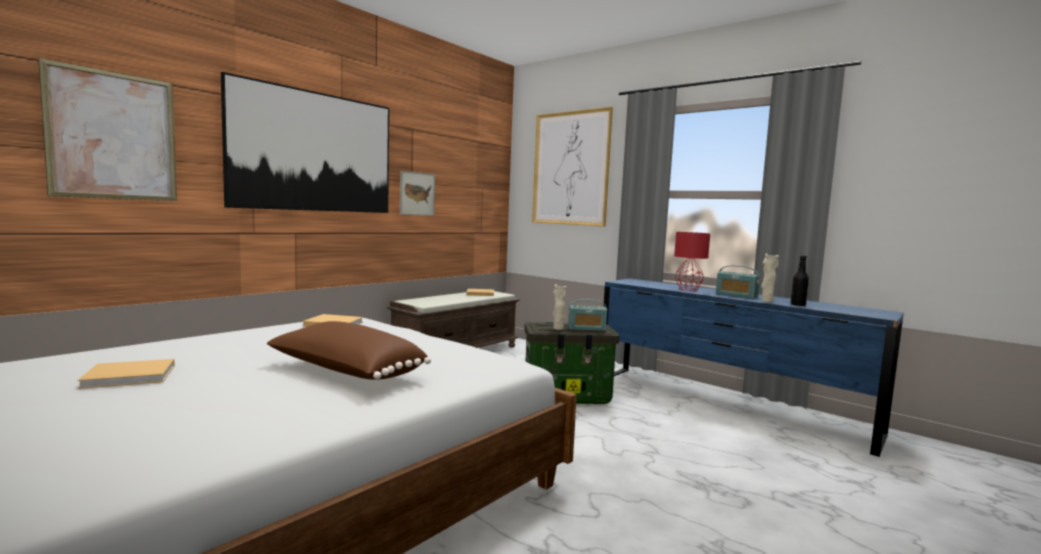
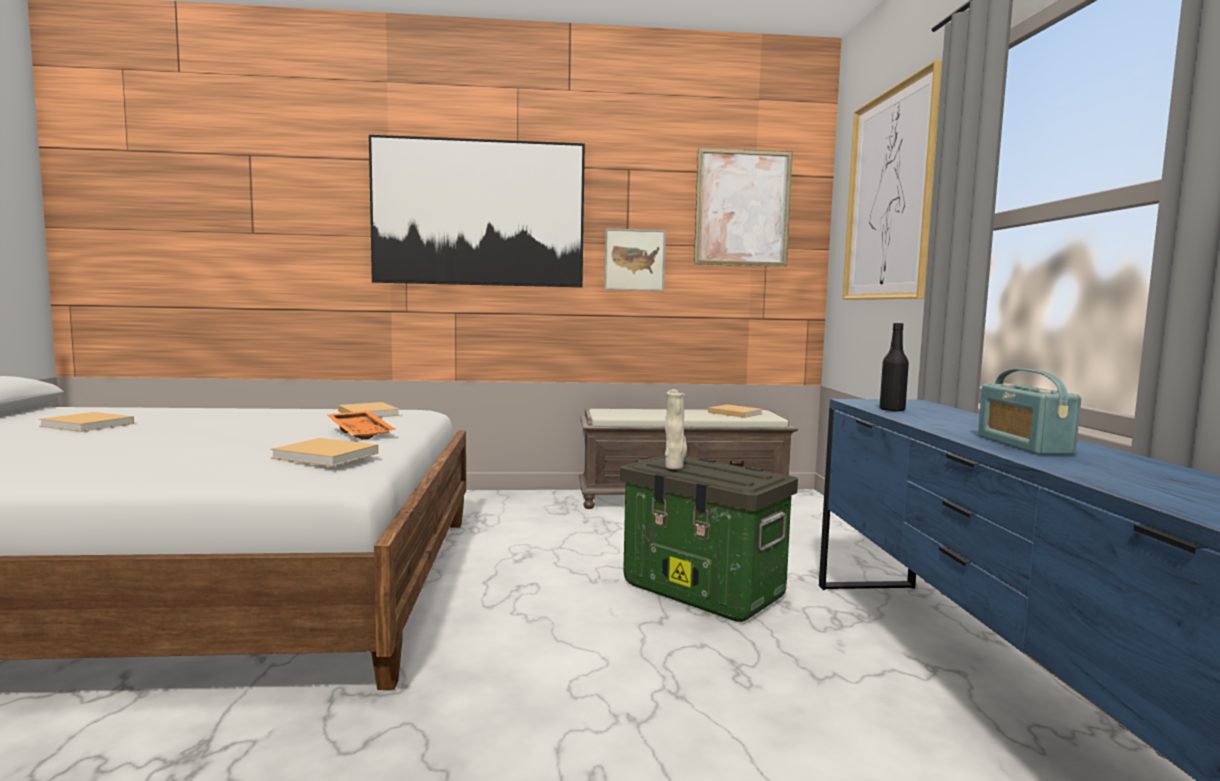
camera: 45 degrees right, 0 degrees up
(113, 136) = (272, 215): picture -> picture (742, 208)
(345, 372) = (176, 449): brown pillow -> none
(404, 337) = (362, 433): none -> orange tray
(472, 353) = (328, 456): none -> beige book
(586, 328) = (722, 475): radio -> none
(687, 290) = (939, 424): red table lamp -> none
(766, 301) = (1050, 463): beige vase -> none
(798, 305) = (1116, 482): black bottle -> black bottle (892, 410)

